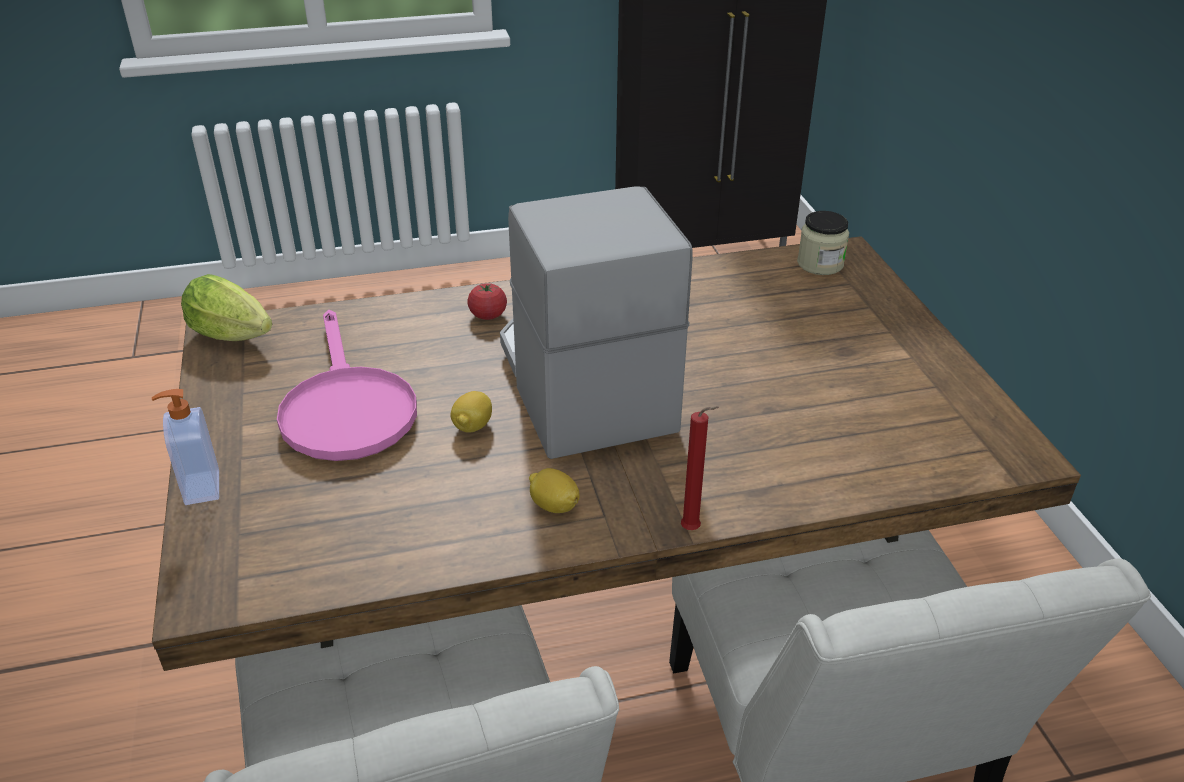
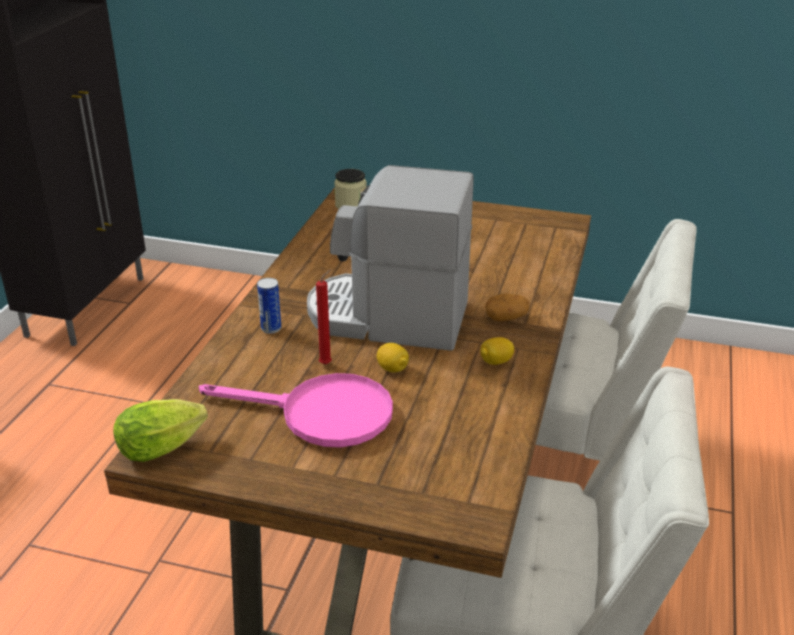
camera: 60 degrees left, 5 degrees down
(200, 488) = (354, 502): soap dispenser -> none
(488, 315) = (271, 328): tomato -> can
(675, 480) = (506, 317): none -> potato
(693, 530) = (551, 325): red candle -> red candle (327, 363)

